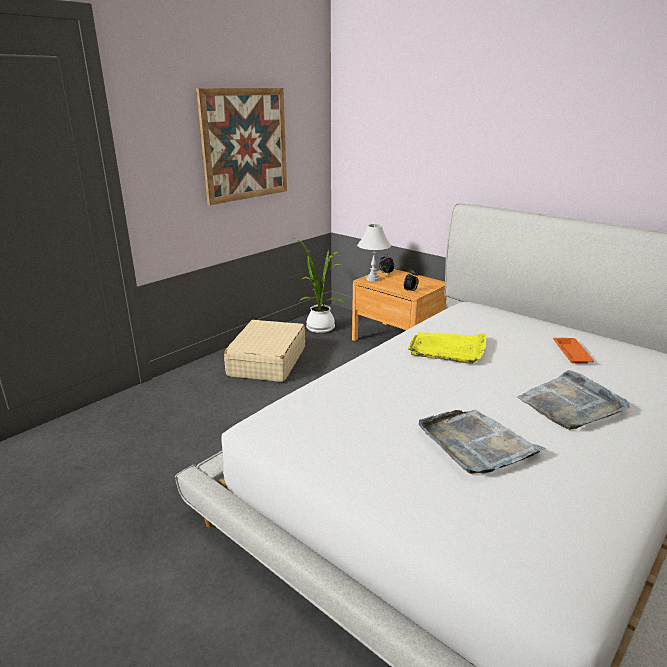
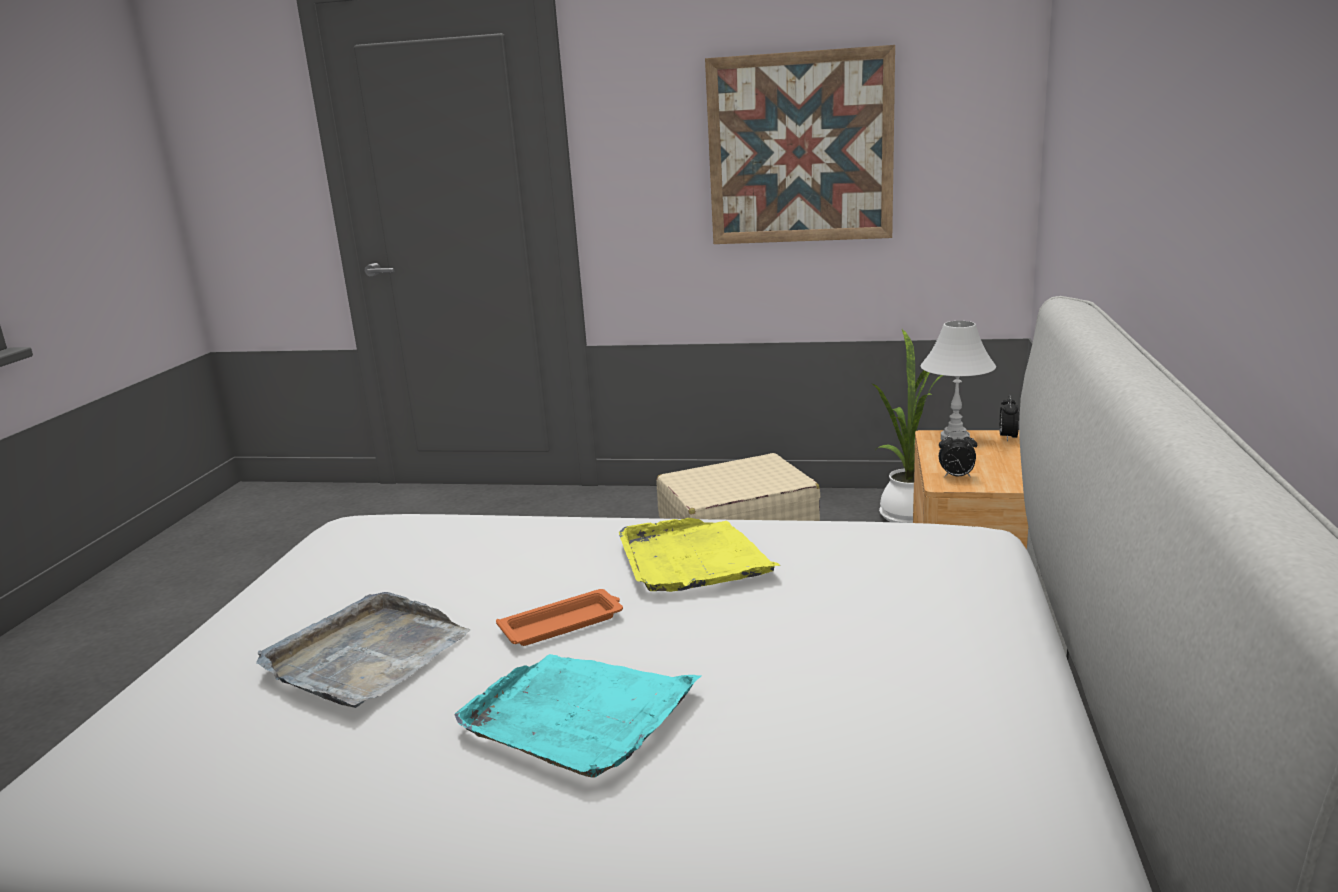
camera: 60 degrees right, 5 degrees down
(571, 353) = (842, 677): orange tray -> orange tray (563, 624)
(571, 404) = (578, 716): grey tray -> turquoise tray

